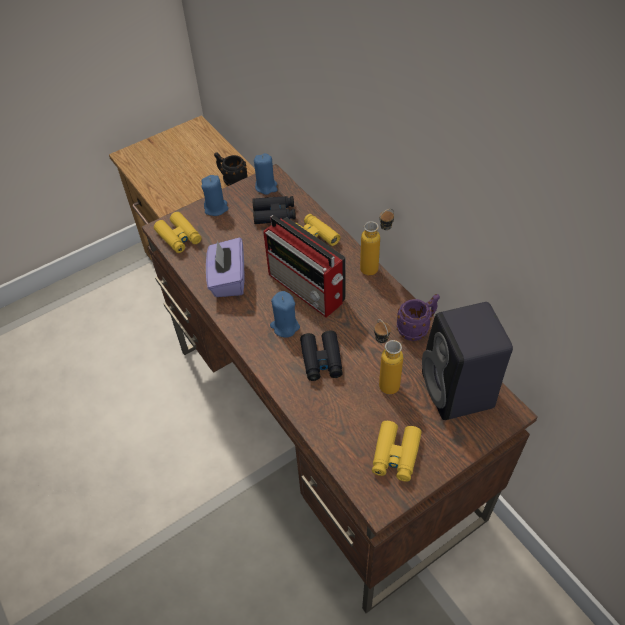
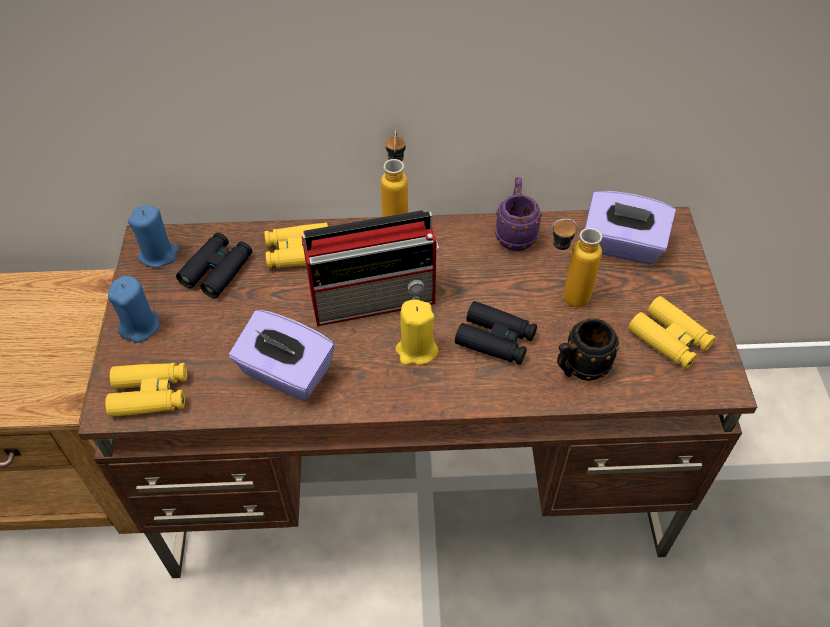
camera: 60 degrees left, 0 degrees up
(232, 181) = (61, 305): black mug -> black mug (579, 369)
(285, 326) = (416, 350): blue candle -> yellow candle
(459, 392) = (622, 246): black speaker -> purple tissue box

